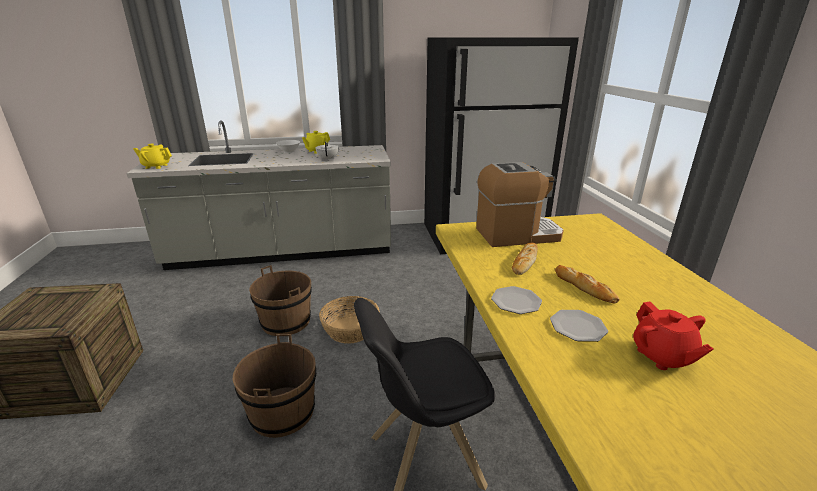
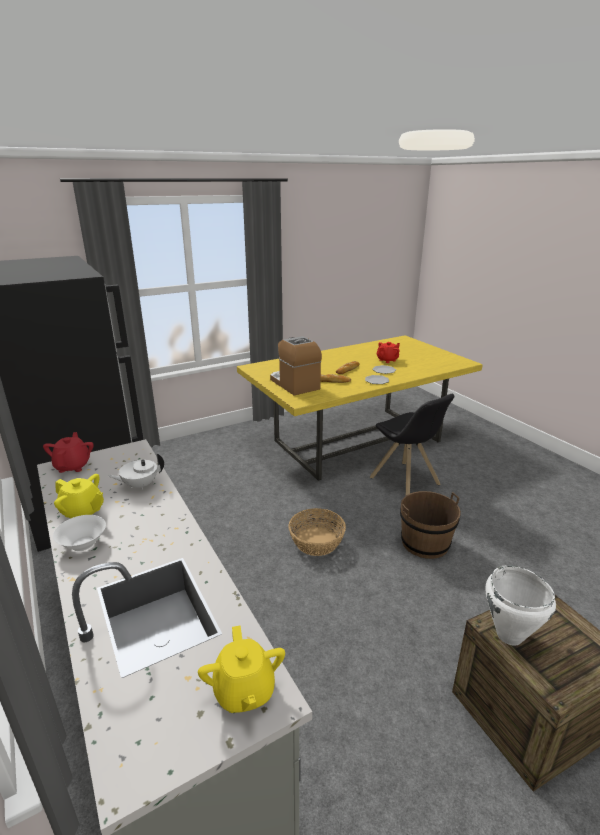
camera: 110 degrees left, 0 degrees up
(82, 294) = (509, 635): none -> white cooking pot
(286, 322) = (330, 590): brown bucket -> none
(370, 149) = (73, 466): none -> red teapot

